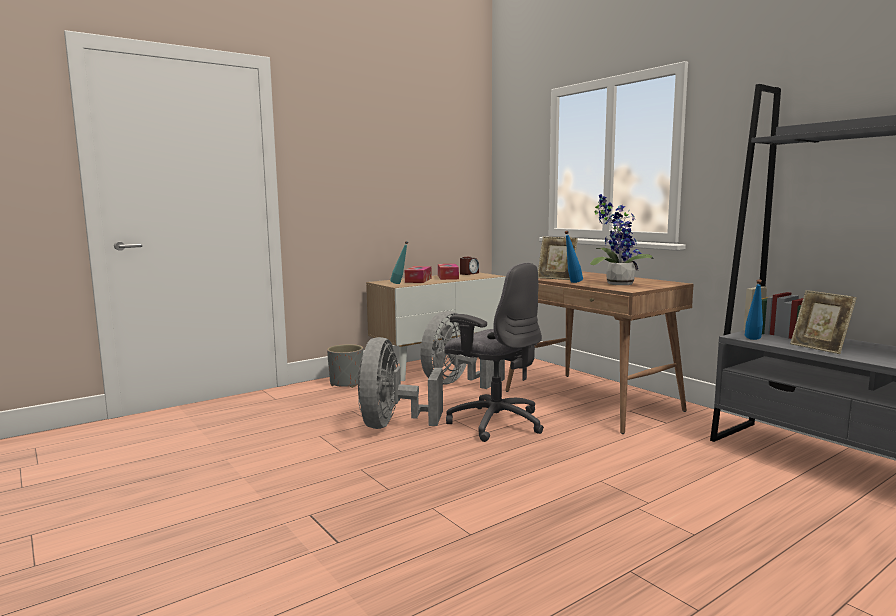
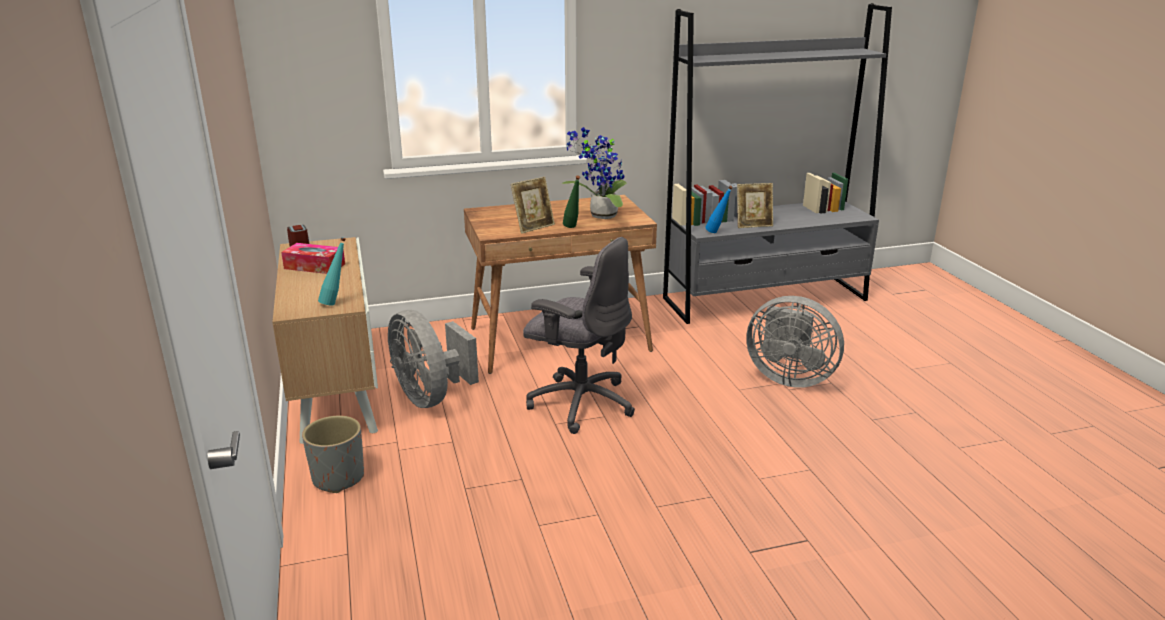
camera: 70 degrees left, 15 degrees up
(392, 425) = (540, 466): grey fan -> grey fan (788, 377)
(418, 280) = (317, 287): tissue box -> none
(495, 422) = (580, 403): grey office chair -> grey office chair turned 60 degrees clockwise
(572, 282) = (572, 228): blue bottle -> green bottle

